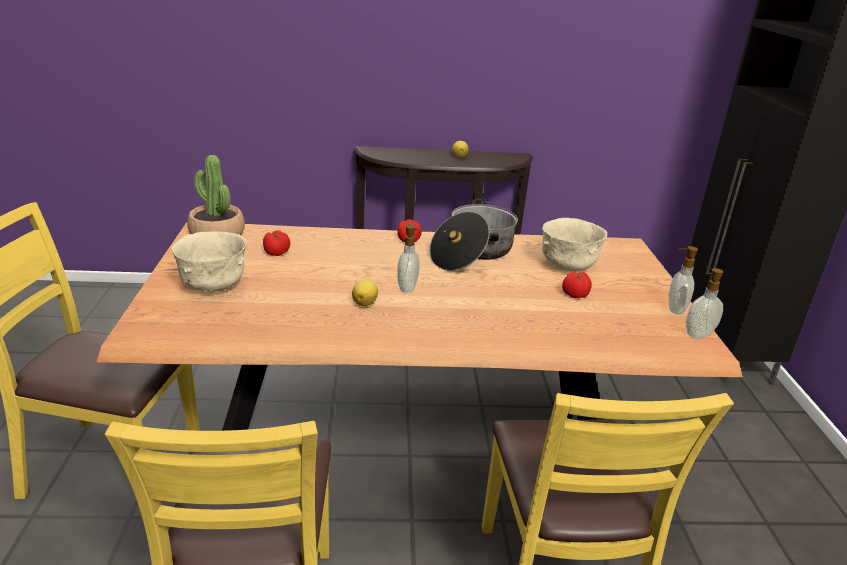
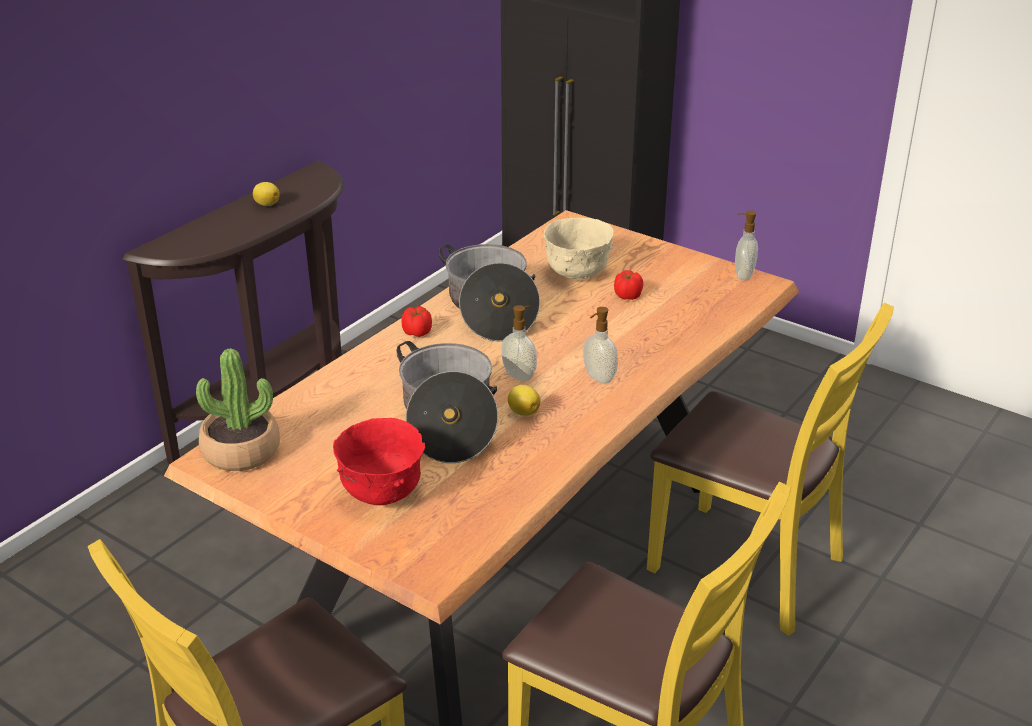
camera: 50 degrees left, 5 degrees up
(213, 287) = (382, 494): beige bowl -> red bowl
(277, 252) = (346, 425): tomato -> none
(321, 281) = (448, 420): none -> cooking pot
(674, 309) = (699, 264): soap dispenser -> soap dispenser (598, 378)

